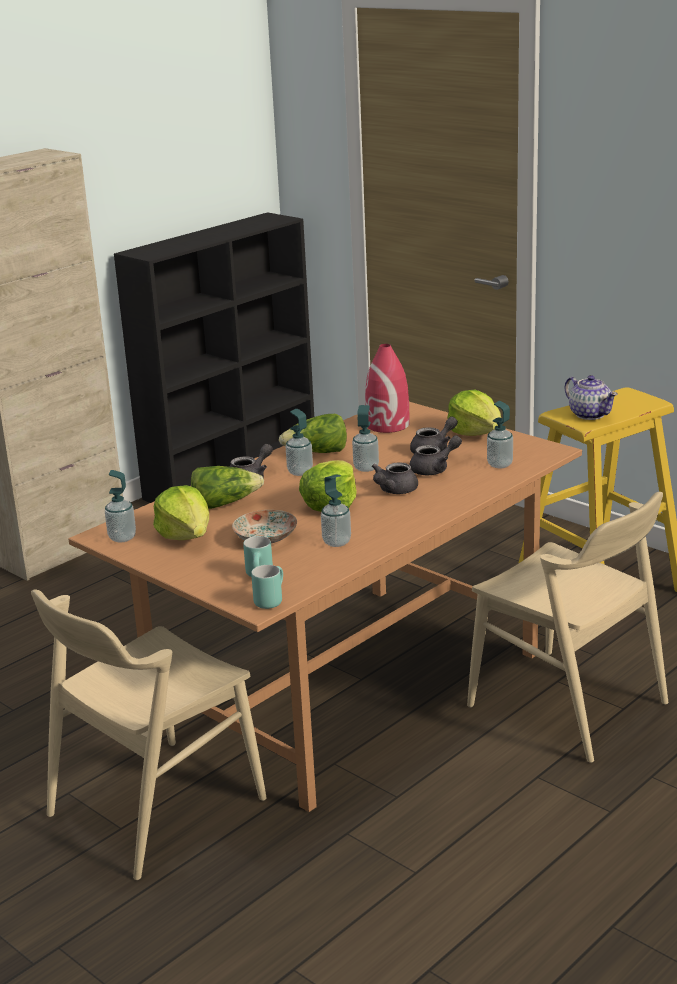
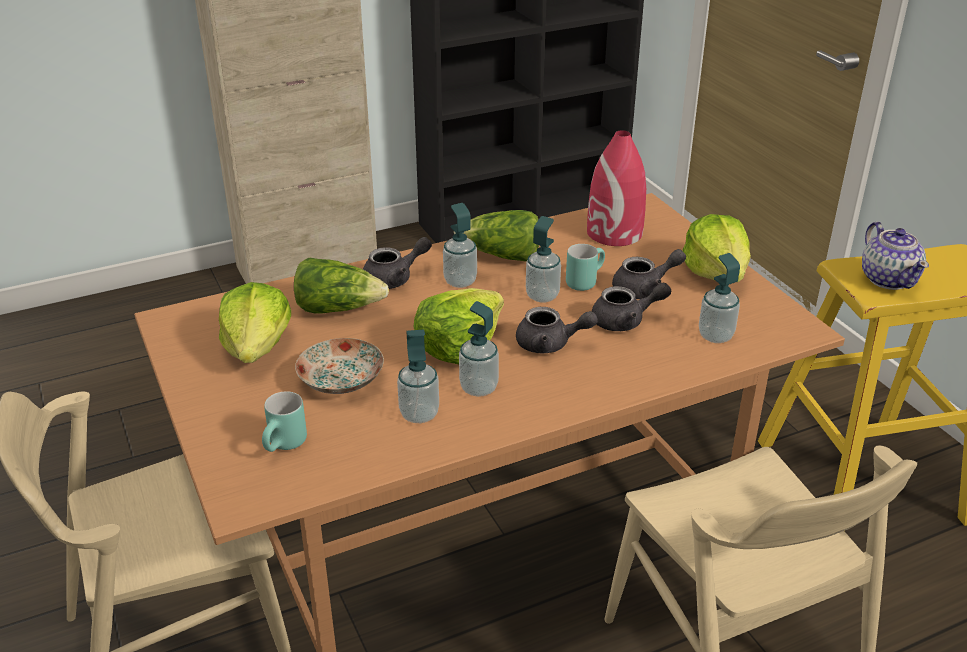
camera: 20 degrees right, 10 degrees up
(122, 538) = (187, 330): soap dispenser -> soap dispenser (478, 388)
(269, 599) = (263, 494): turquoise mug -> turquoise mug (584, 281)
(394, 491) = (550, 344): grey teapot -> grey teapot turned 135 degrees counterclockwise

